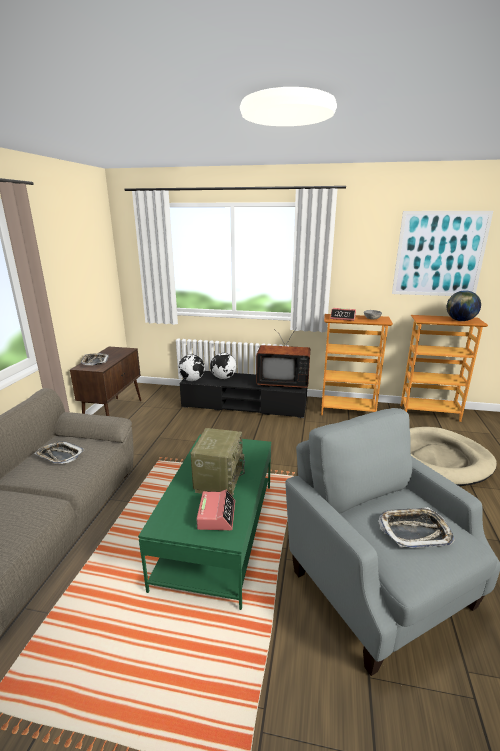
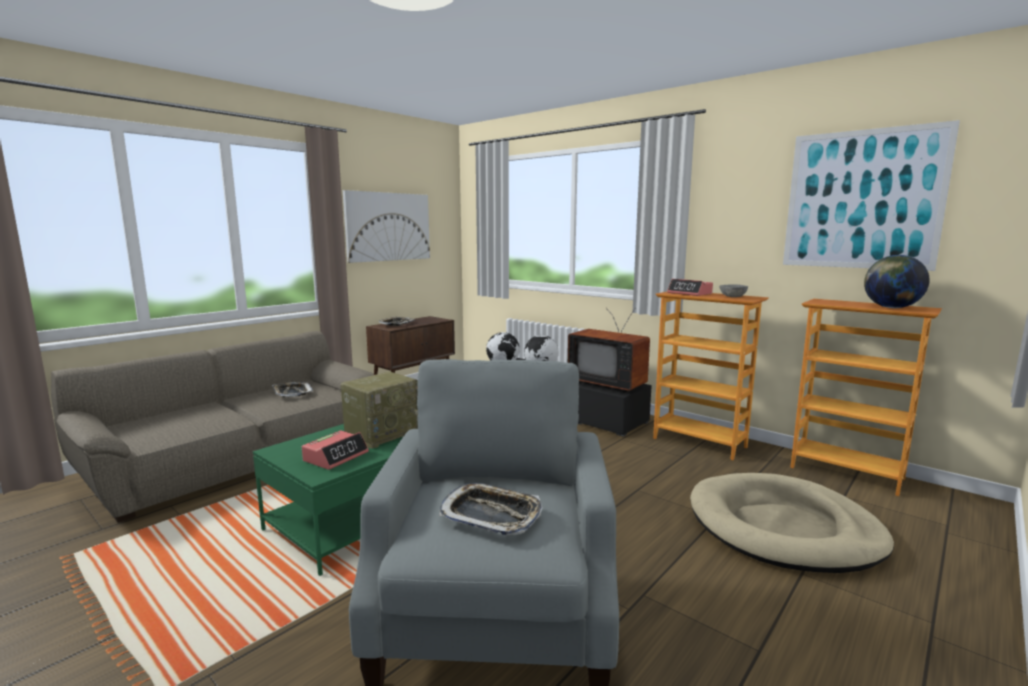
camera: 30 degrees right, 10 degrees down
(70, 273) = (388, 227): none -> picture

